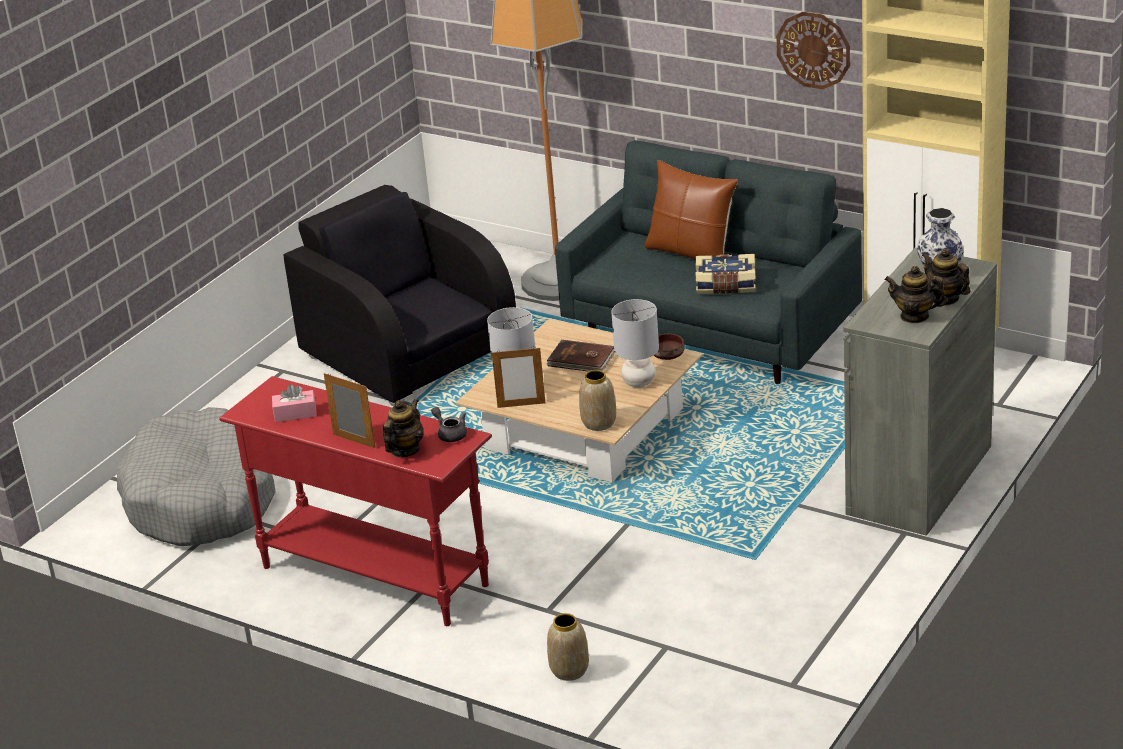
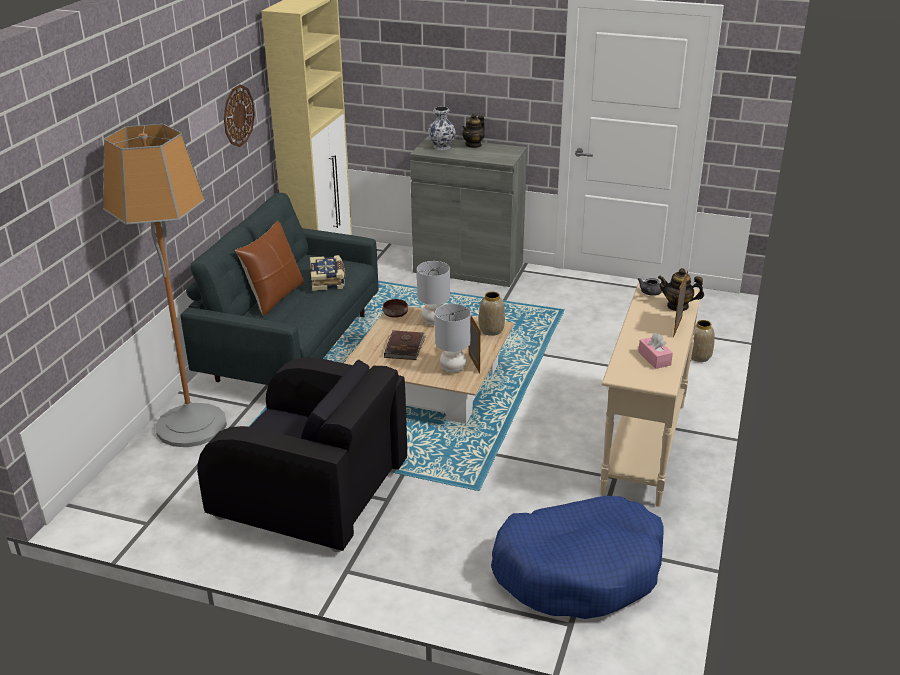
camera: 105 degrees left, 0 degrees up
(202, 499) = (579, 570): grey dog bed -> blue dog bed
(374, 575) = (643, 448): red console table -> beige console table
(408, 352) = (311, 492): black armchair -> black armchair turned 105 degrees counterclockwise
(915, 316) = (496, 150): teapot -> none

